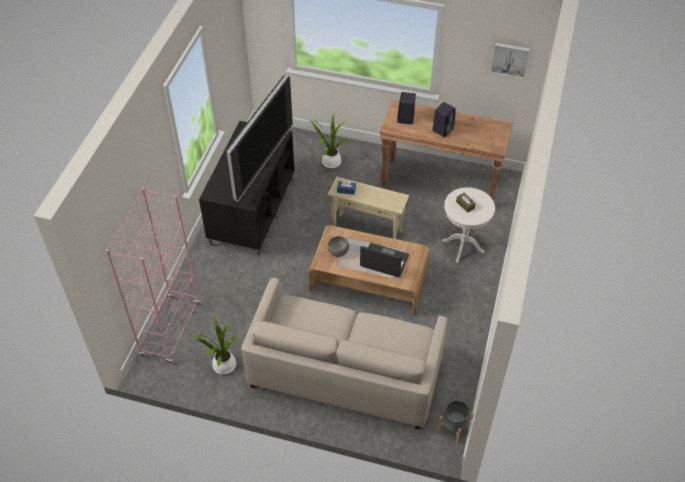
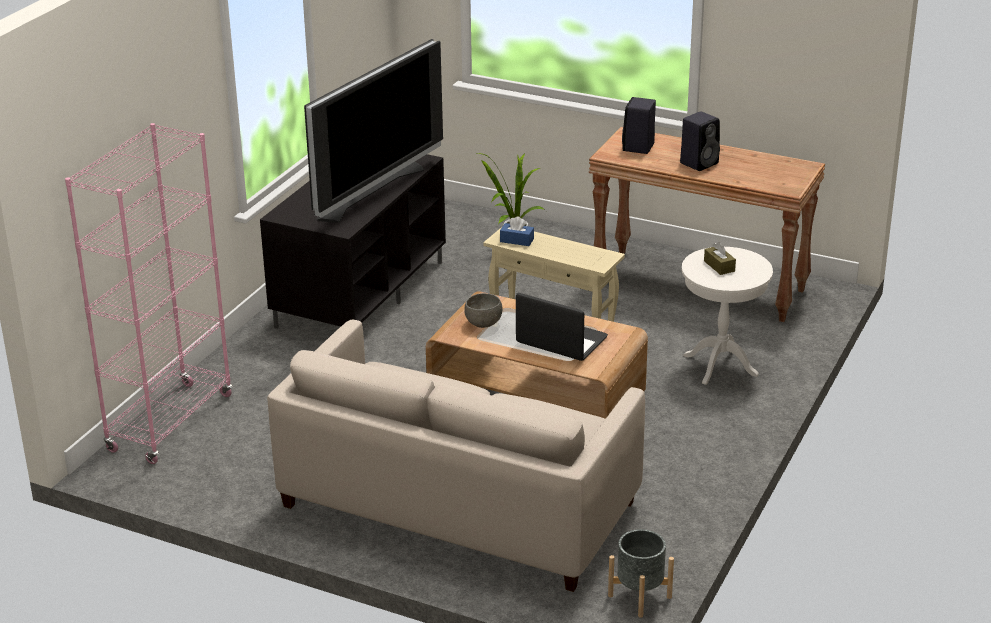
camera: 10 degrees right, 20 degrees down
(222, 366) = (243, 475): potted plant -> none
(510, 59) = (818, 44): picture -> none

